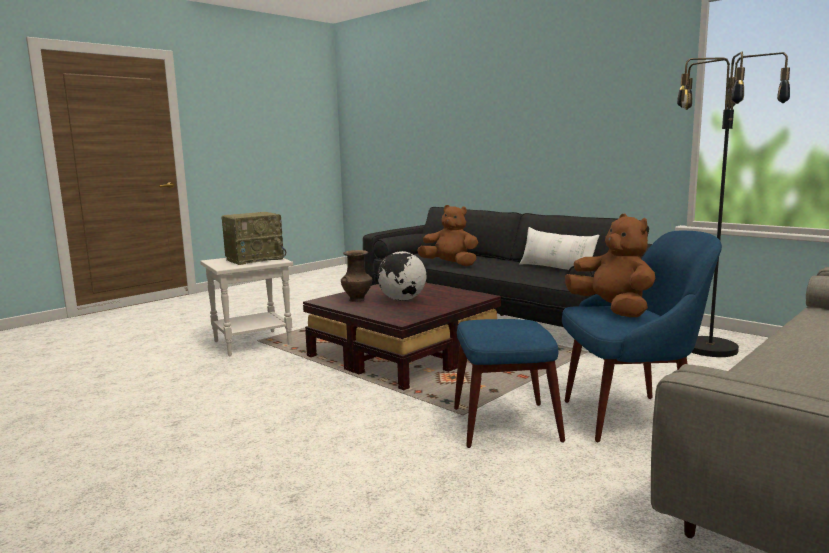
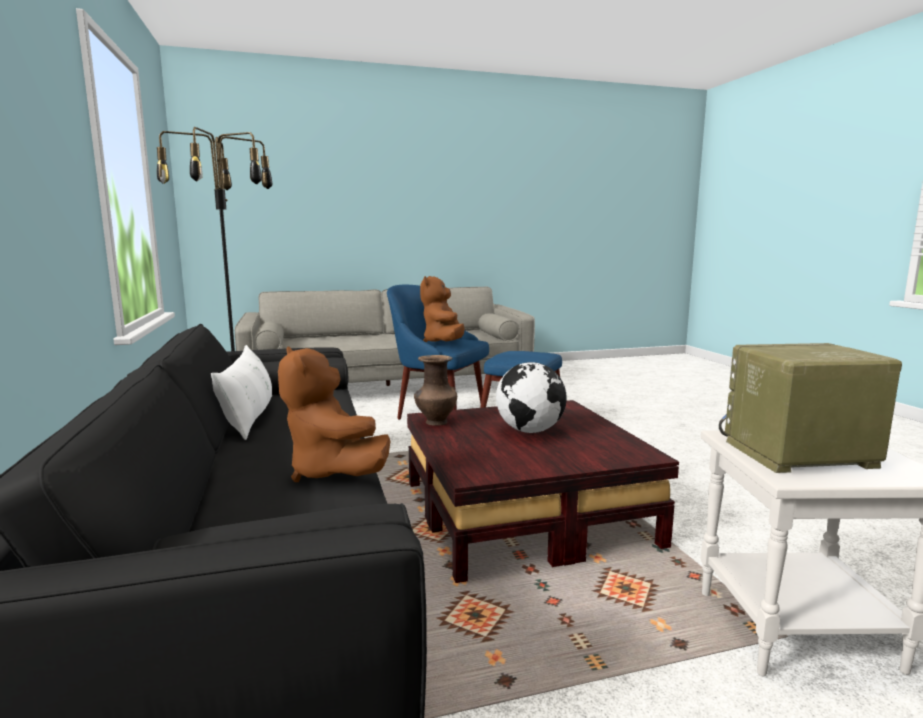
camera: 150 degrees left, 0 degrees up
(357, 299) = (590, 445): brown vase -> brown vase (435, 422)

